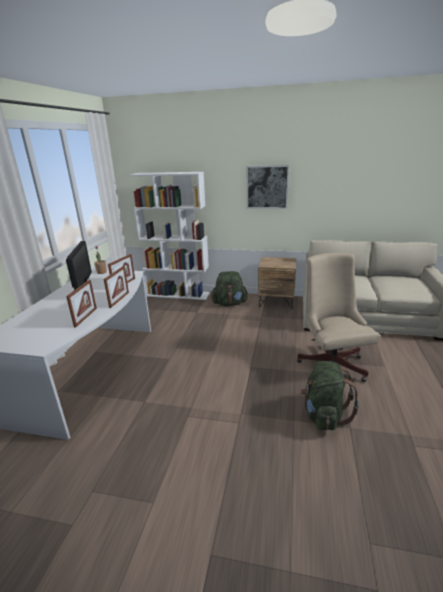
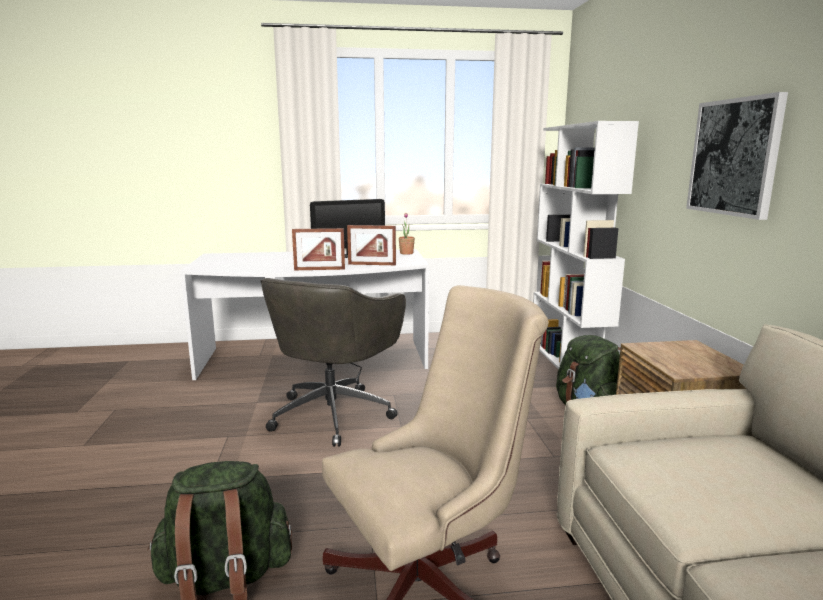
camera: 70 degrees right, 10 degrees down
(86, 317) = (267, 267): picture frame -> none
(184, 370) = (334, 413): none -> grey office chair

